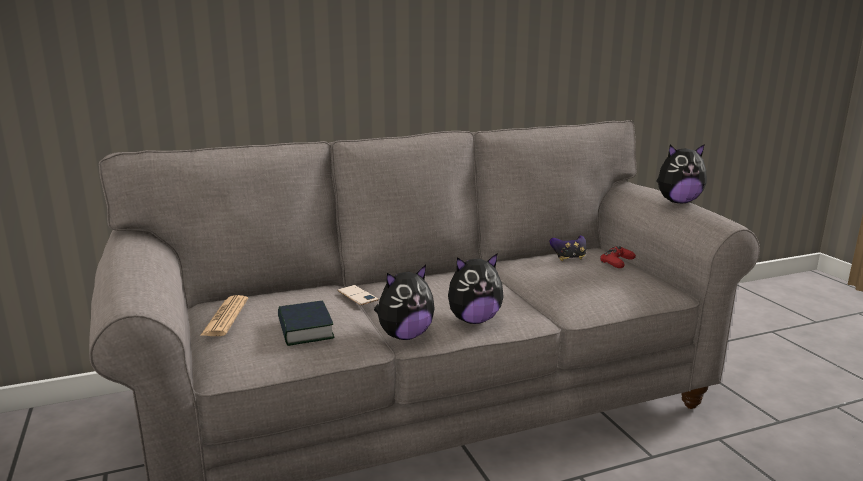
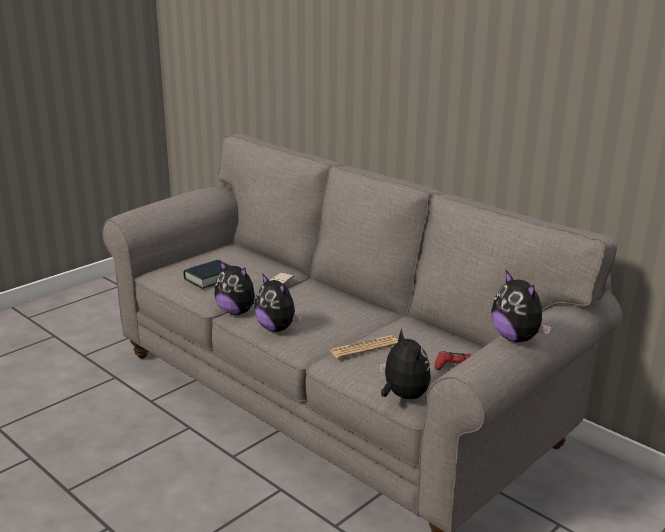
camera: 65 degrees right, 5 degrees up
(225, 317) = (211, 254): newspaper -> newspaper (364, 347)
(569, 258) = (438, 343): game controller -> none
(657, 291) = (403, 396): none -> plush toy

